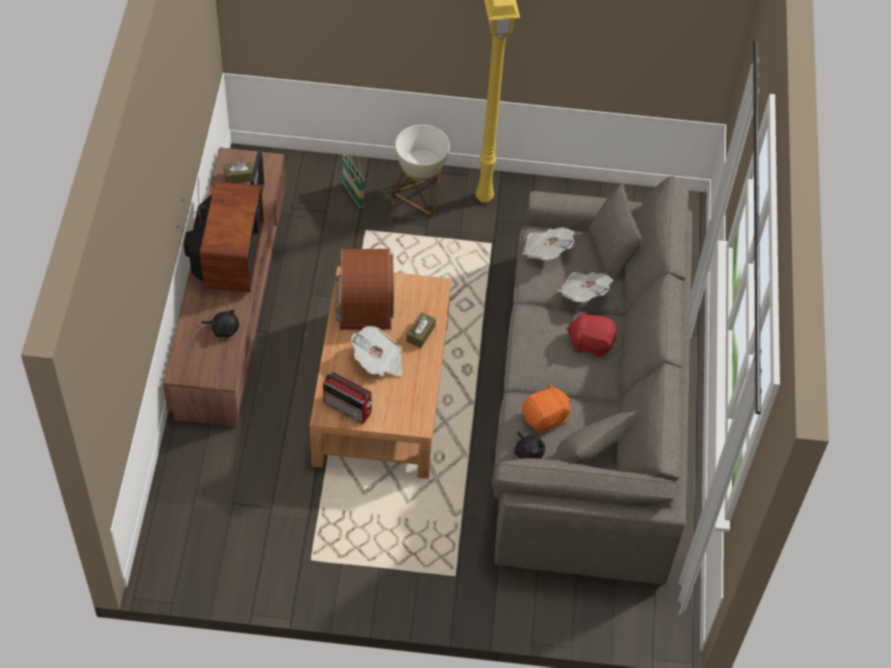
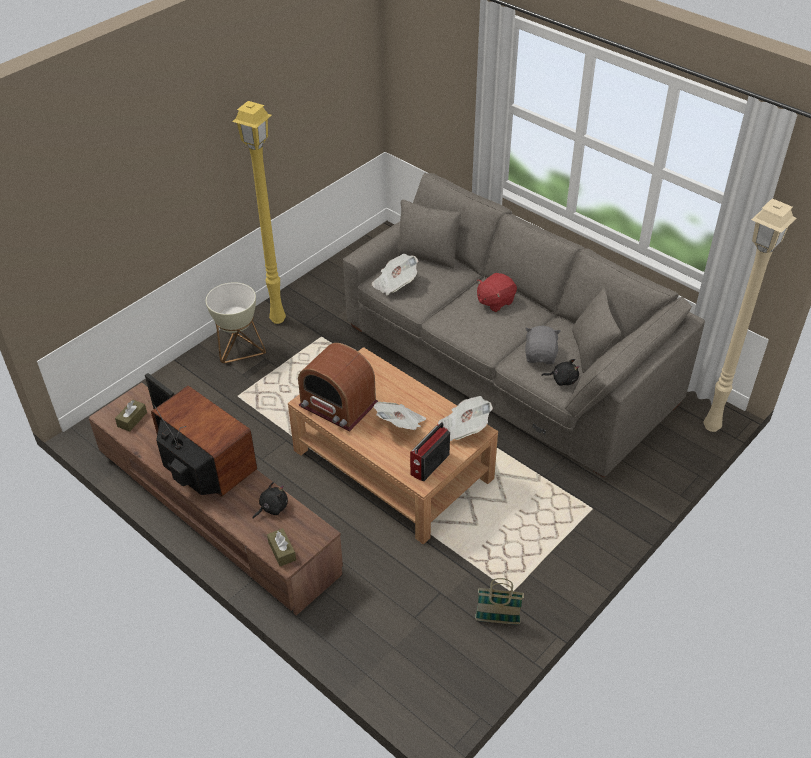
camera: 50 degrees left, 10 degrees down
(348, 408) = (429, 465): radio -> radio turned 150 degrees clockwise
(353, 195) = (198, 386): basket -> basket (497, 620)
(420, 334) = (397, 388): brown tissue box -> brown tissue box (282, 551)
(545, 418) = (540, 355): orange plush toy -> grey plush toy
(583, 293) = (450, 284): newspaper -> newspaper (464, 428)
(651, 631) = (713, 426): none -> beige floor lamp

